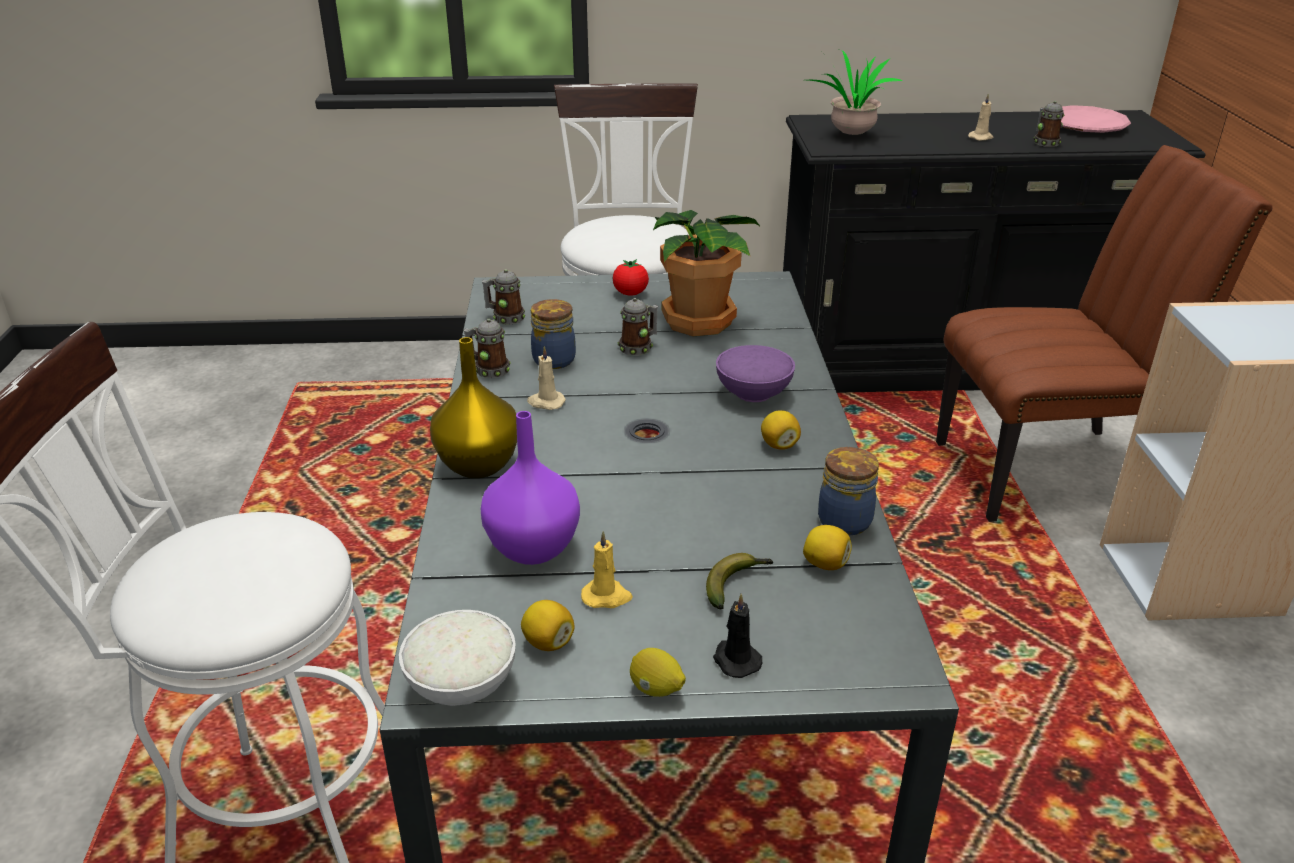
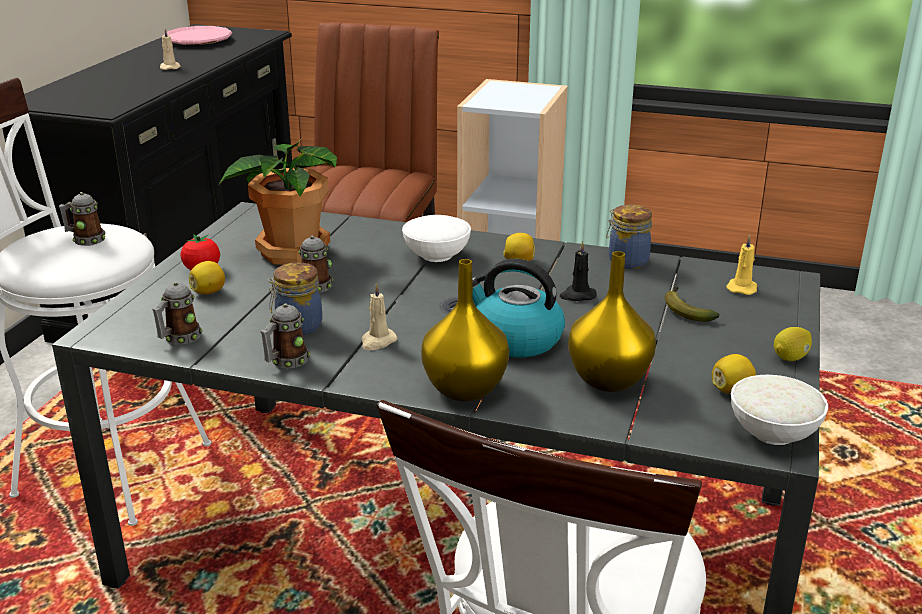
camera: 70 degrees left, 5 degrees down
(532, 547) = (606, 379): purple vase -> yellow vase
(591, 475) = (515, 339): none -> kettle
(607, 596) = (684, 358): yellow candle -> yellow candle (742, 288)
(735, 660) = (766, 326): black candle -> black candle (577, 296)
(752, 393) = (437, 256): purple bowl -> white bowl
(825, 564) = (674, 277): lemon -> lemon (209, 292)
(849, 134) = (86, 98): potted plant -> none
(1044, 142) = (210, 56): mug -> mug (85, 240)

